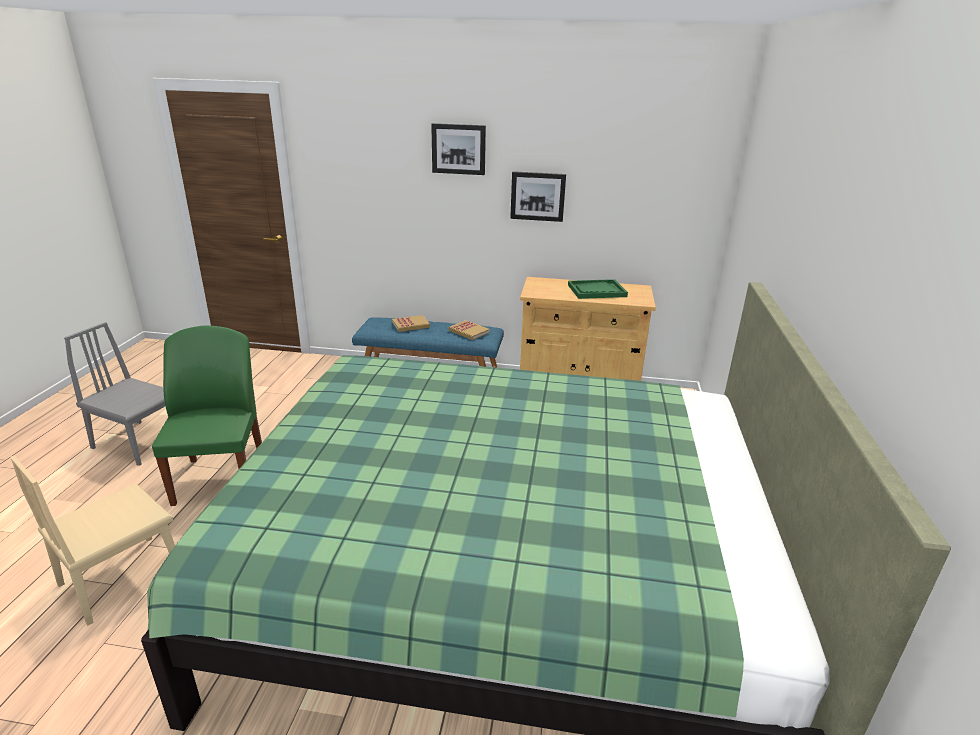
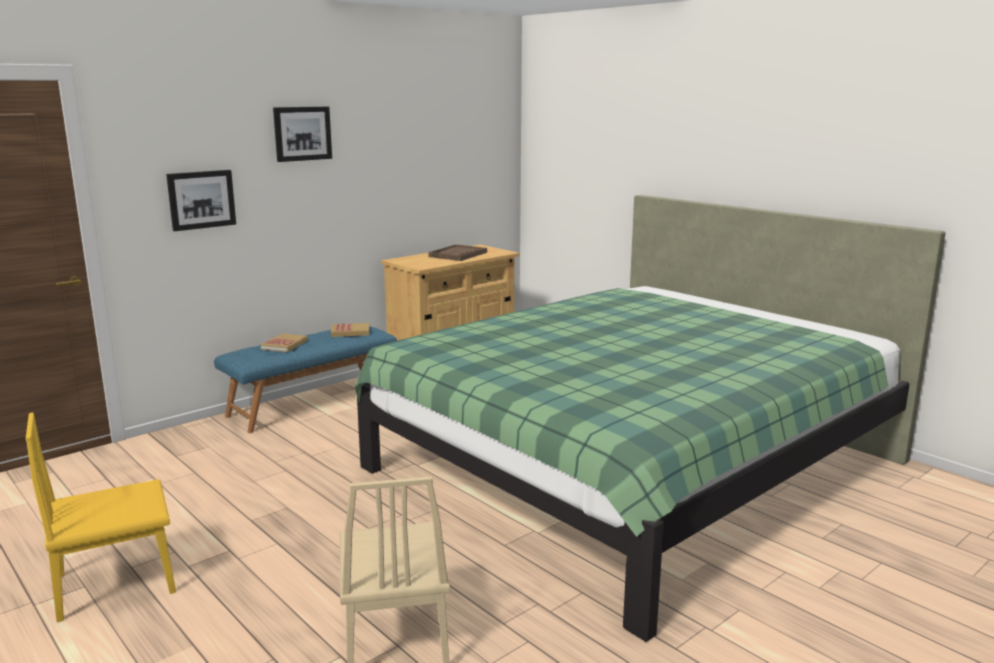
camera: 50 degrees left, 10 degrees down
(139, 442) = (116, 583): grey chair -> yellow chair
(221, 477) = (298, 545): green chair -> none
(537, 196) = (380, 174): picture -> picture (201, 199)
(596, 291) = (458, 254): green tray -> brown tray

